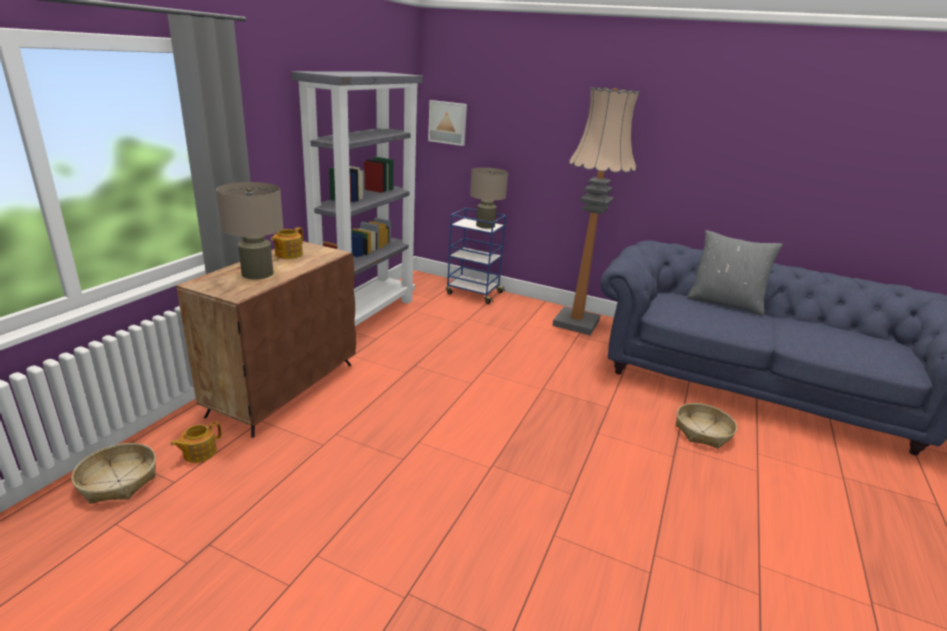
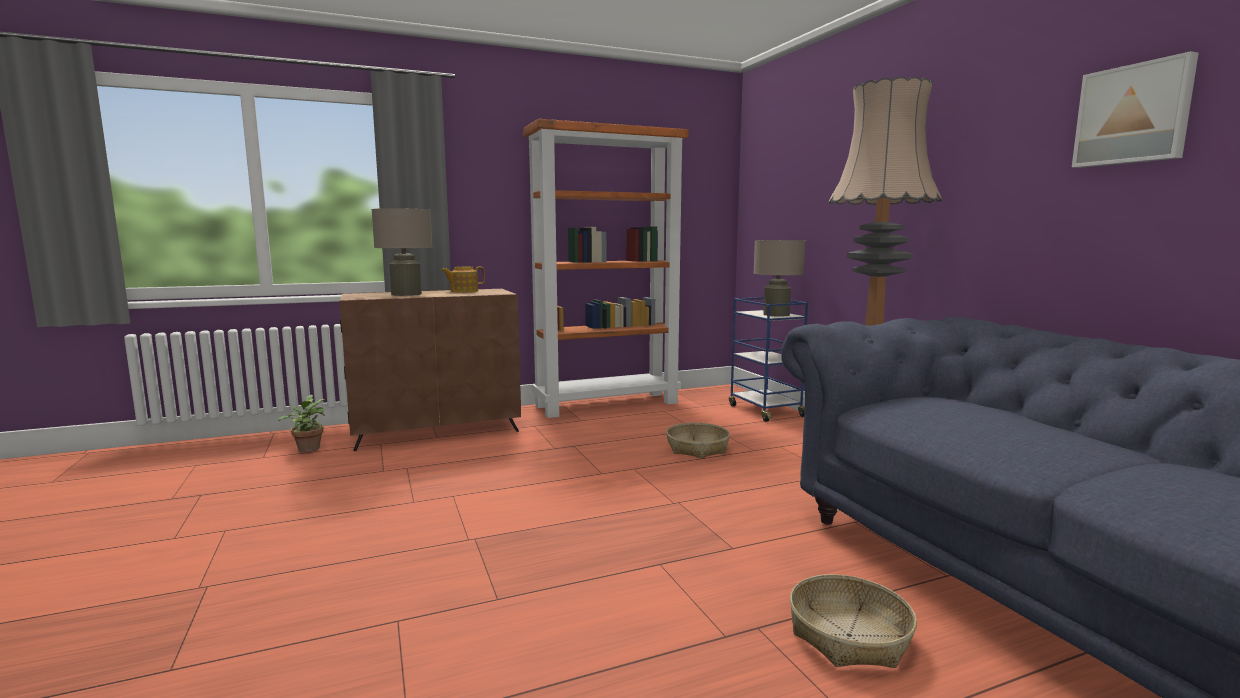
camera: 45 degrees right, 15 degrees down
(119, 481) = (244, 446): basket -> basket (697, 448)
(199, 453) = (308, 448): teapot -> potted plant
(366, 315) = (607, 404): grey bookcase -> orange bookcase
(448, 122) = (760, 194): picture -> picture (1133, 114)
(724, 303) = (1050, 422): grey pillow -> none

